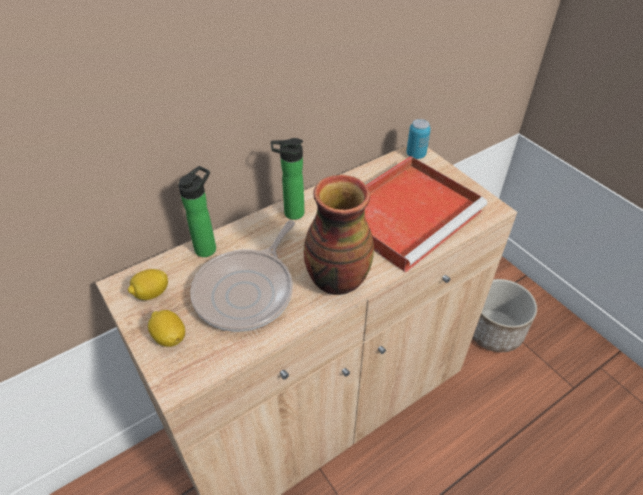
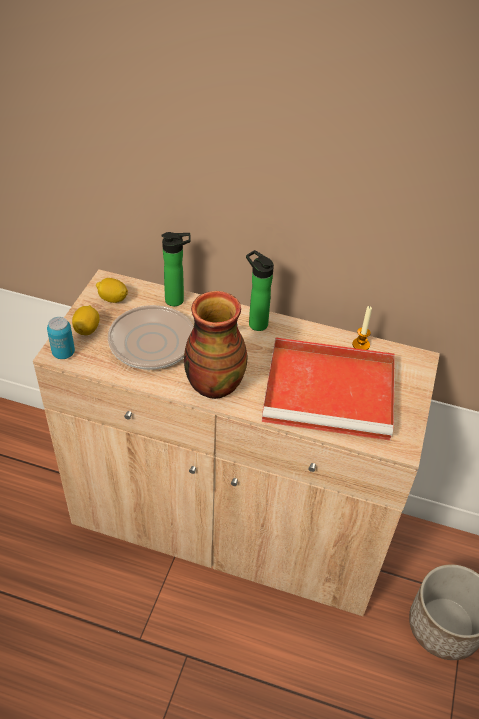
camera: 50 degrees right, 0 degrees up
(374, 171) = (361, 345): none -> candle
(416, 155) = (415, 361): can -> can (63, 353)

